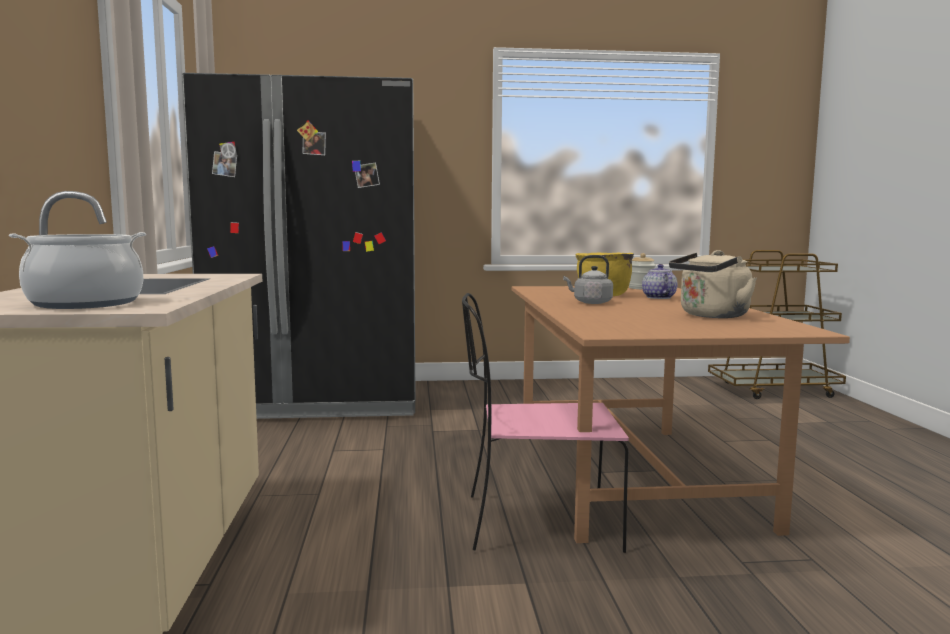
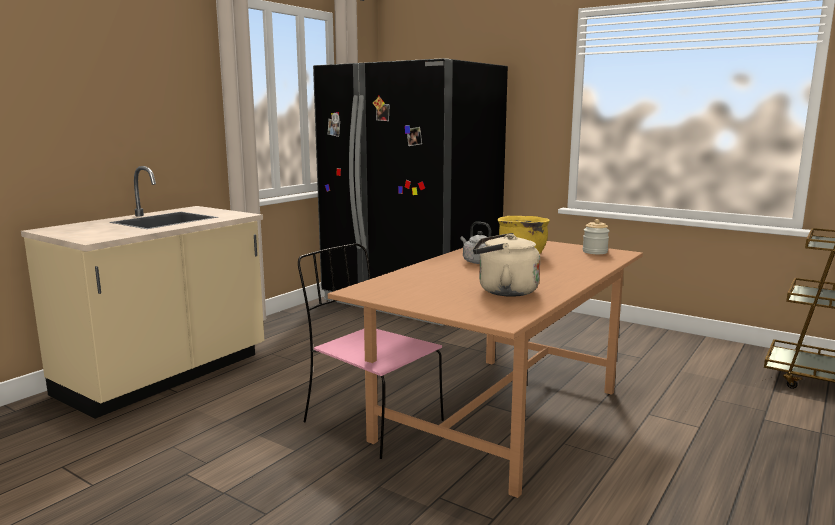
camera: 40 degrees right, 5 degrees up
(86, 303) = (92, 232): cooking pot -> none
(658, 297) = (556, 265): teapot -> none

